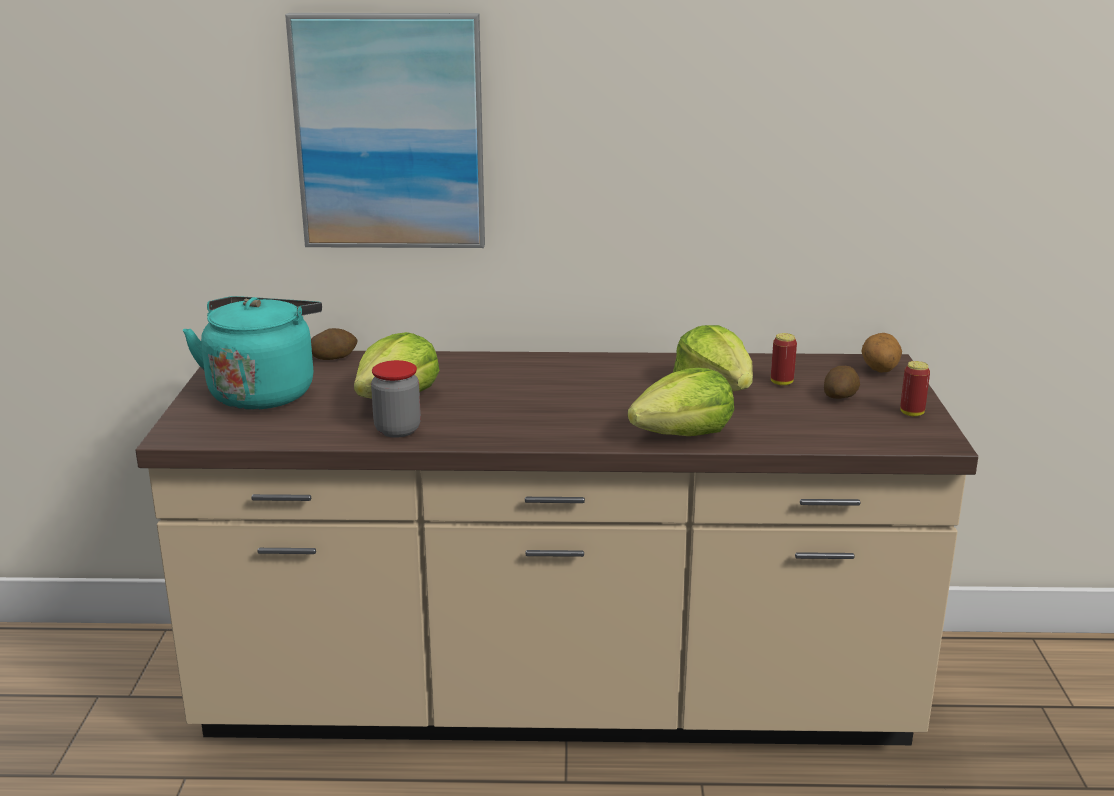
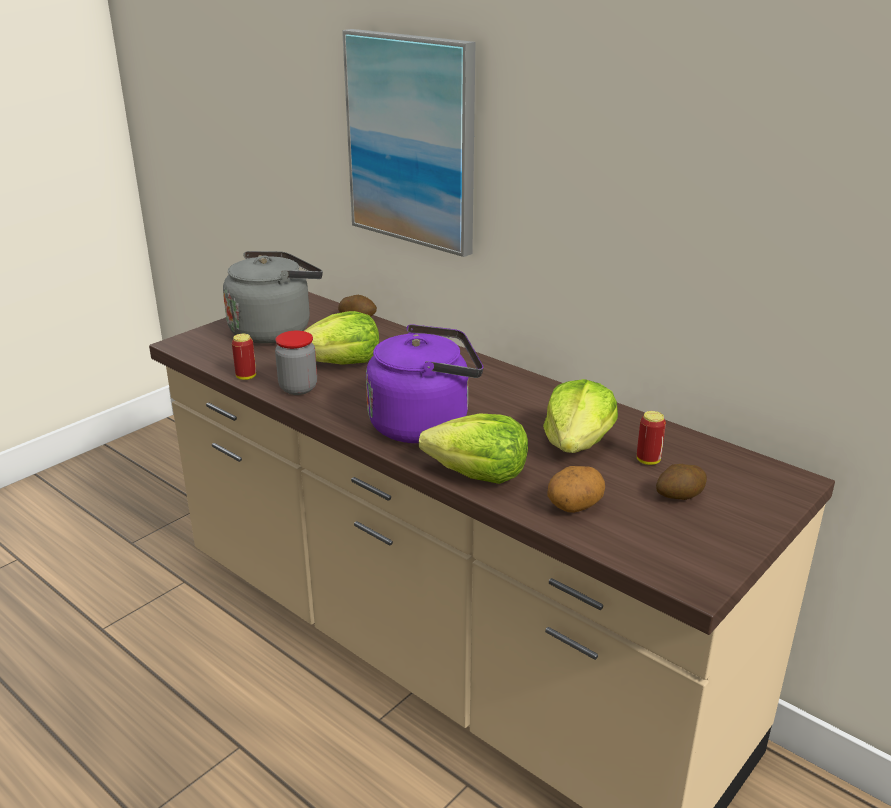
camera: 40 degrees right, 5 degrees up
(263, 392) = (274, 330): turquoise kettle -> grey kettle
(572, 417) = (425, 424): none -> purple kettle
(879, 370) = (768, 485): potato -> potato (574, 507)
(911, 413) = (721, 542): can -> can (246, 377)

